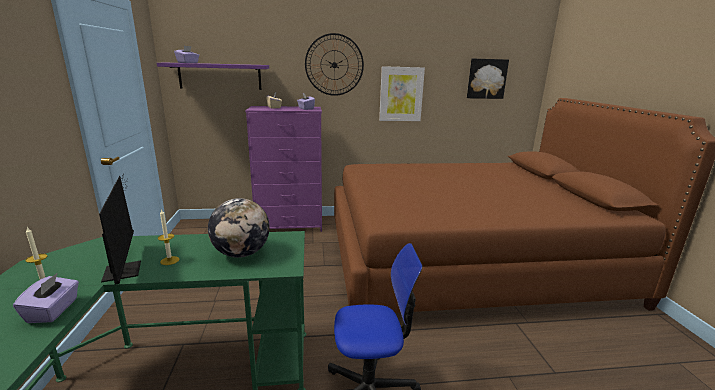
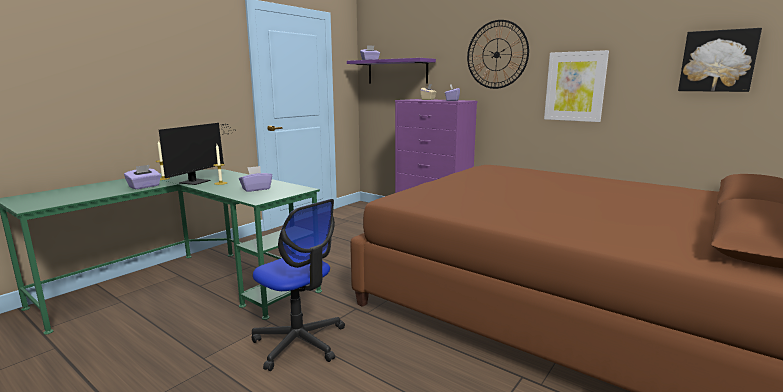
camera: 45 degrees right, 5 degrees down
(241, 253) = (256, 189): globe -> purple tissue box

